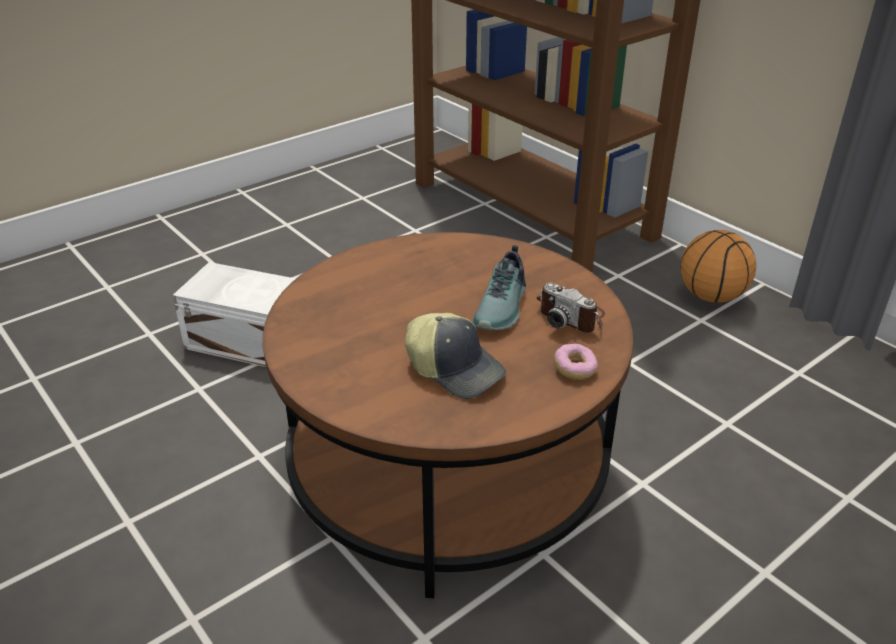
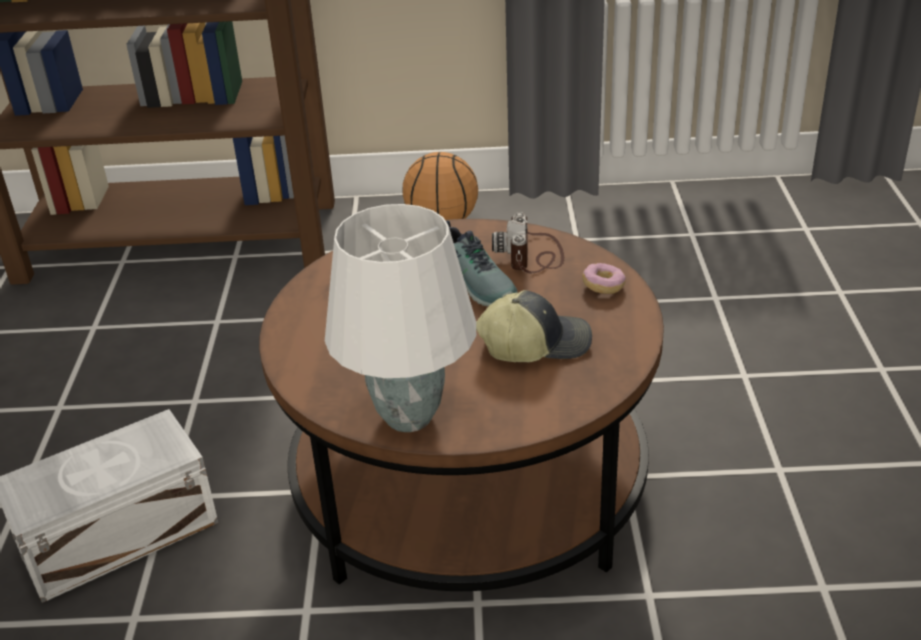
camera: 50 degrees left, 0 degrees up
(305, 351) = (407, 418): none -> white table lamp
(572, 316) = (532, 255): camera -> camera turned 105 degrees clockwise

